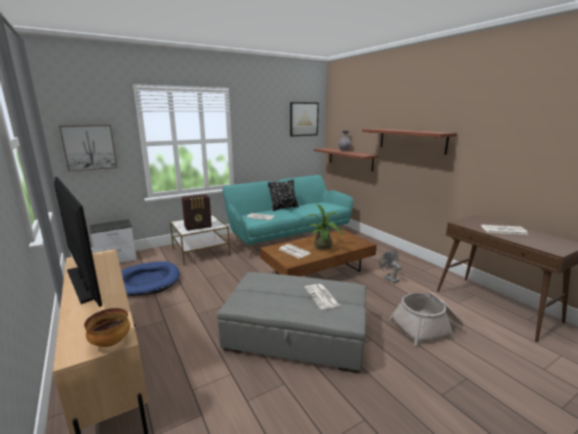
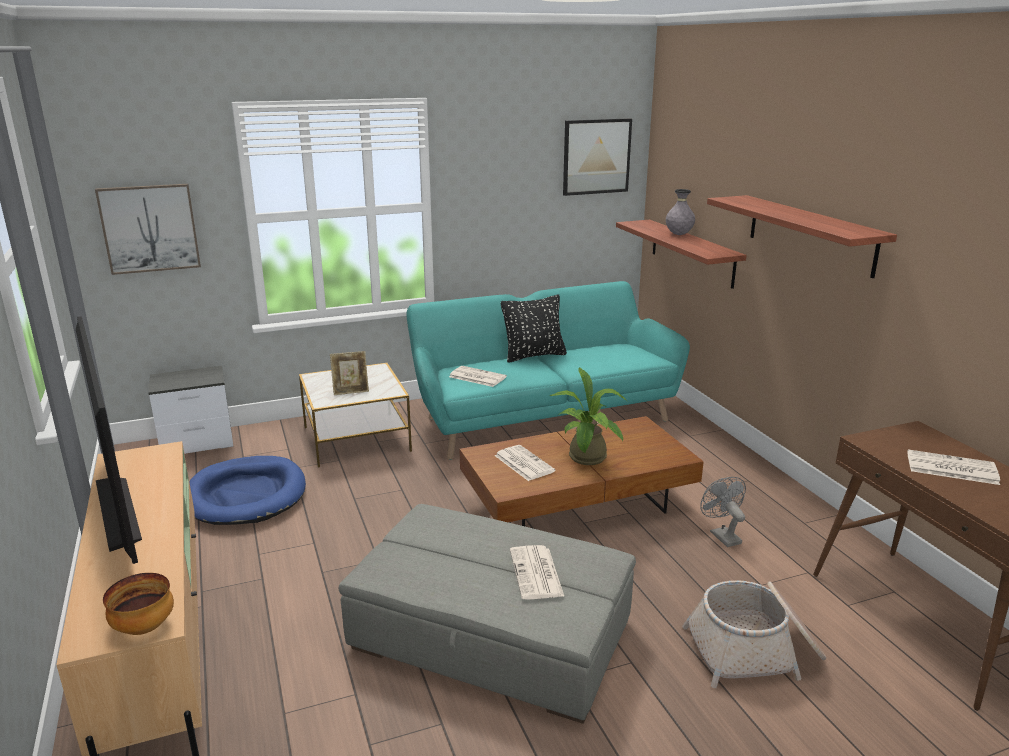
camera: 10 degrees right, 5 degrees up
(198, 226) = (351, 391): radio -> picture frame

